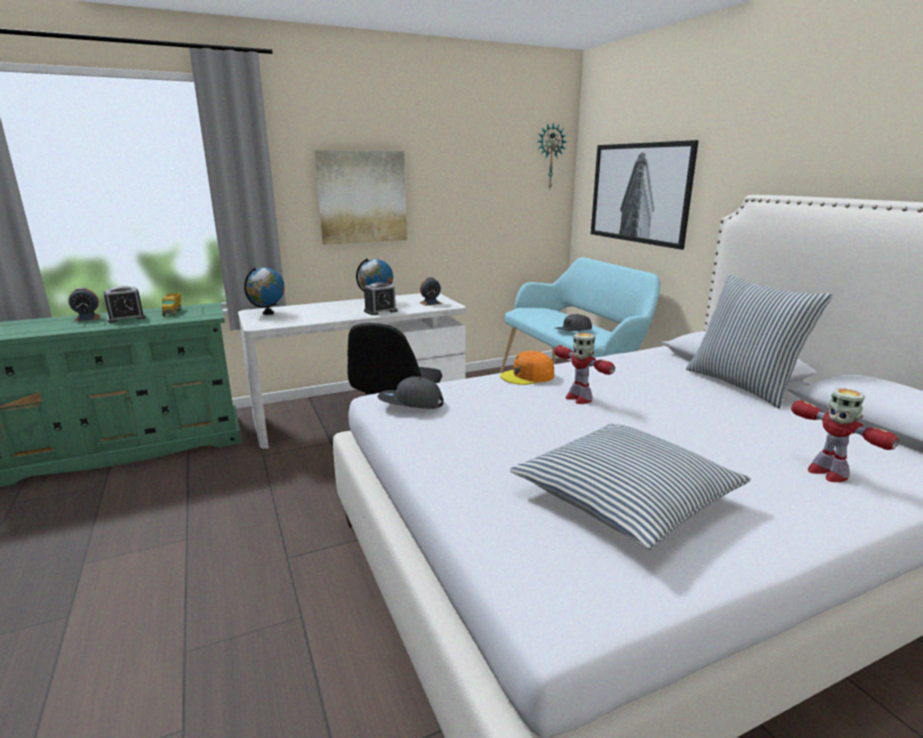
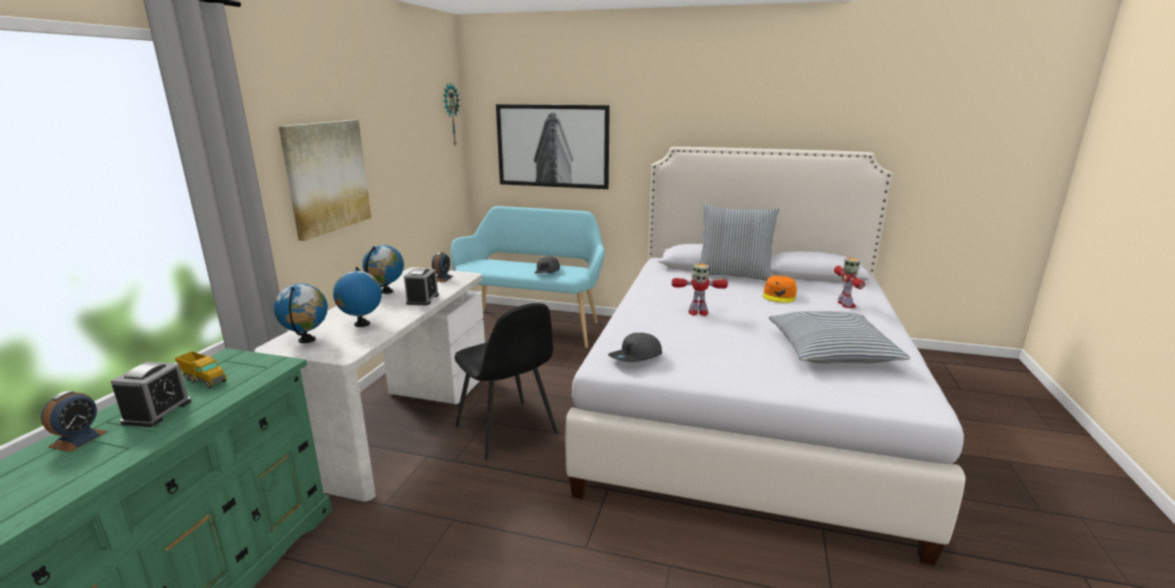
camera: 50 degrees left, 0 degrees up
(311, 314) = (362, 324): none -> globe
(527, 376) = (640, 311): orange cap -> orange cap (779, 295)
(826, 472) = (846, 305): toy robot -> toy robot turned 105 degrees counterclockwise

